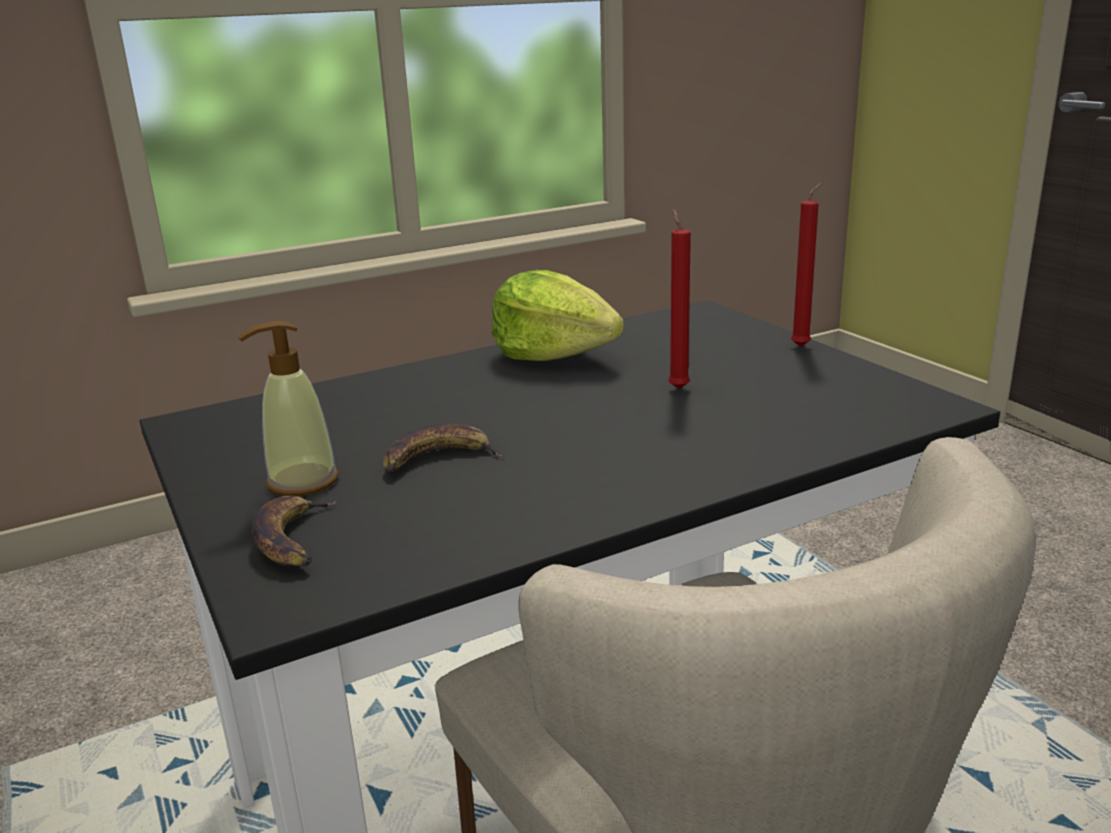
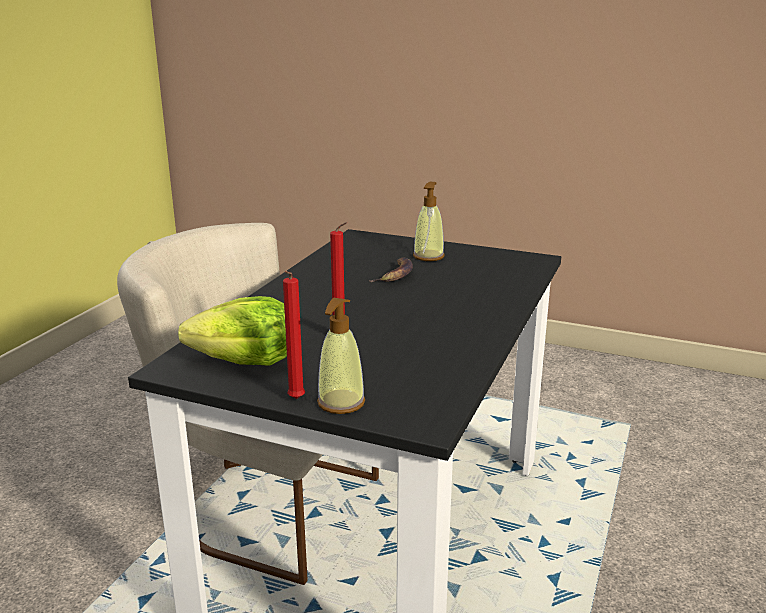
camera: 140 degrees right, 0 degrees up
(294, 539) = (389, 245): banana -> none
(554, 354) = (456, 340): lettuce -> lettuce (246, 361)
(759, 336) = (341, 403): none -> soap dispenser

